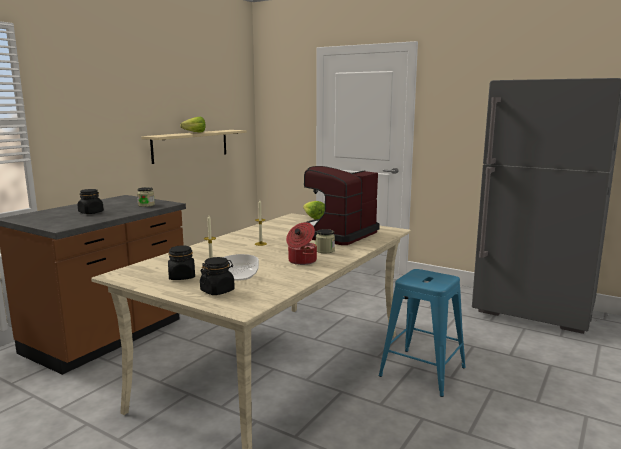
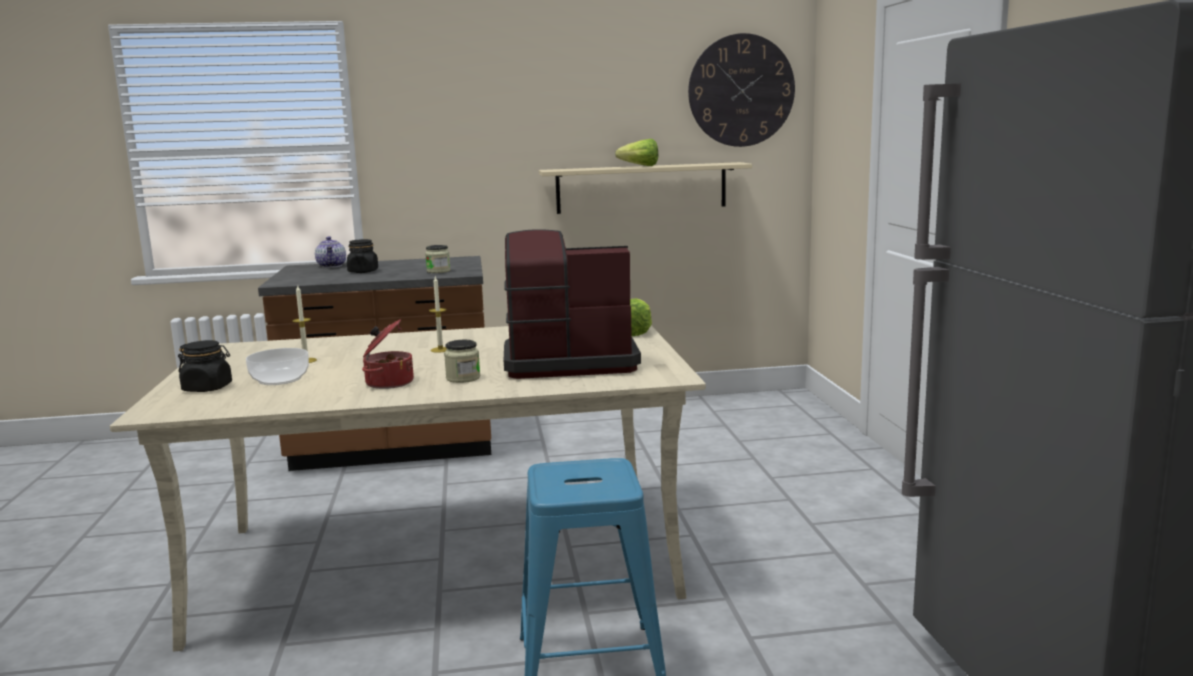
camera: 50 degrees right, 0 degrees up
(44, 213) = (332, 266): none -> teapot
(182, 277) = (244, 365): black jar -> none
(229, 90) = (741, 90): none -> wall clock

